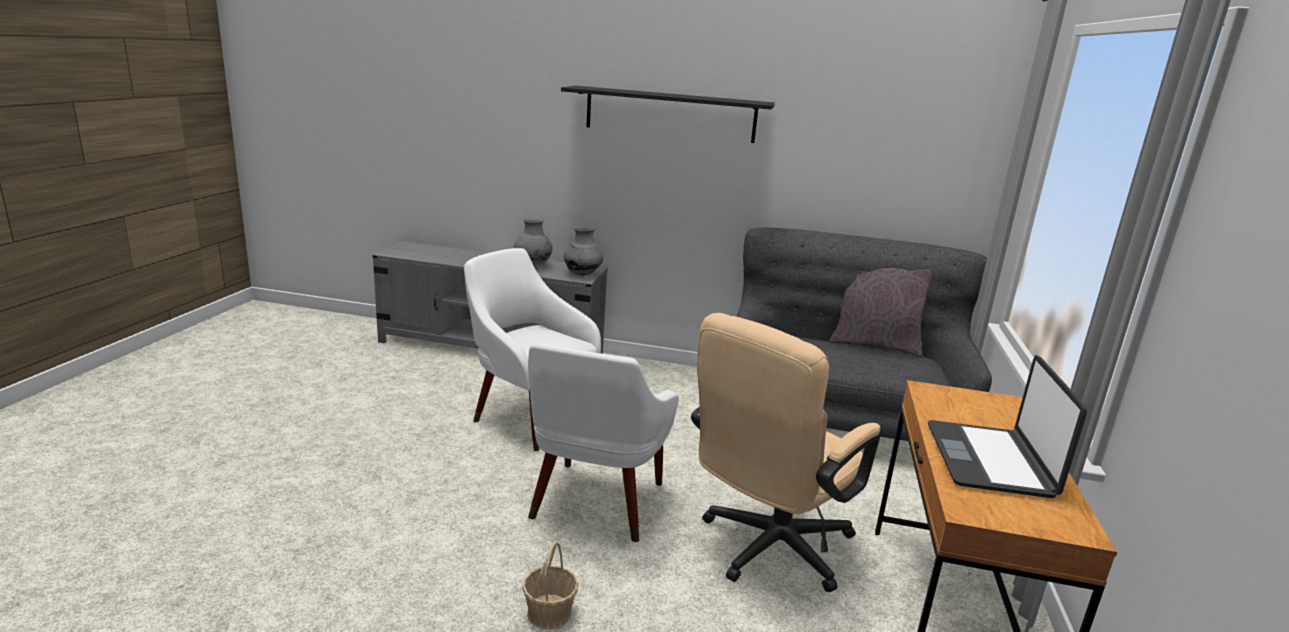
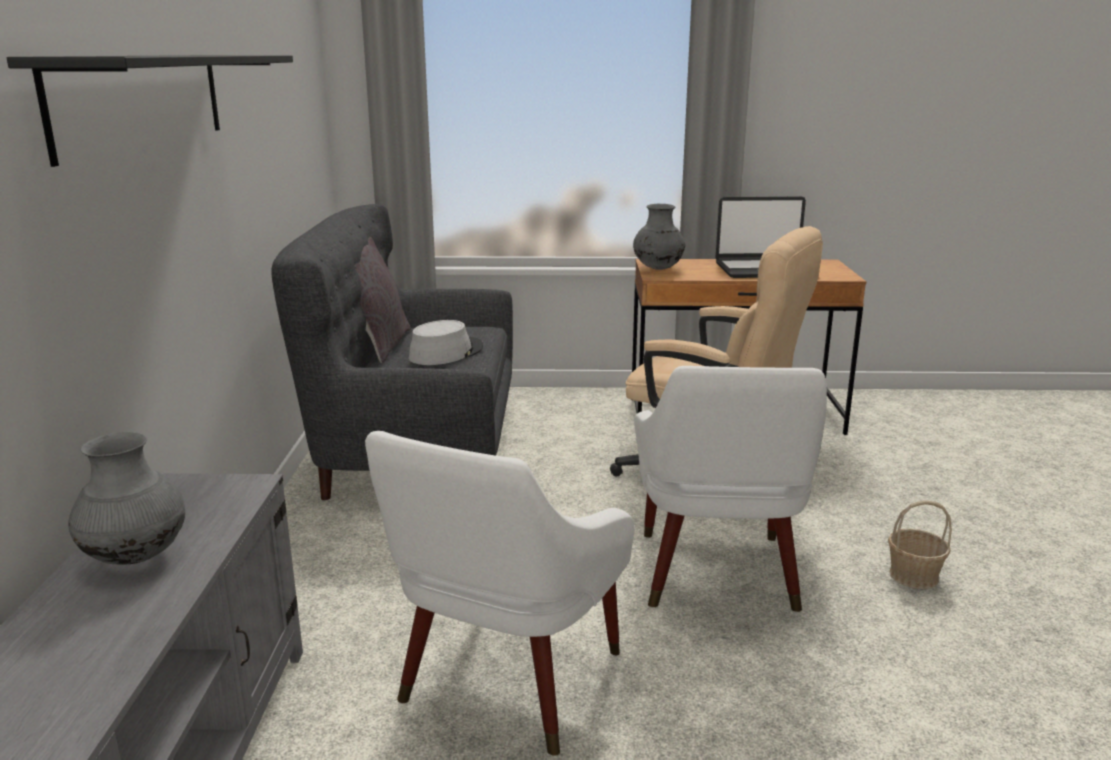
camera: 100 degrees left, 0 degrees up
(582, 274) = (214, 489): grey vase -> grey vase (657, 268)
(594, 506) = (717, 578): white armchair -> white armchair turned 90 degrees clockwise
(850, 360) = (446, 353): none -> grey hat

